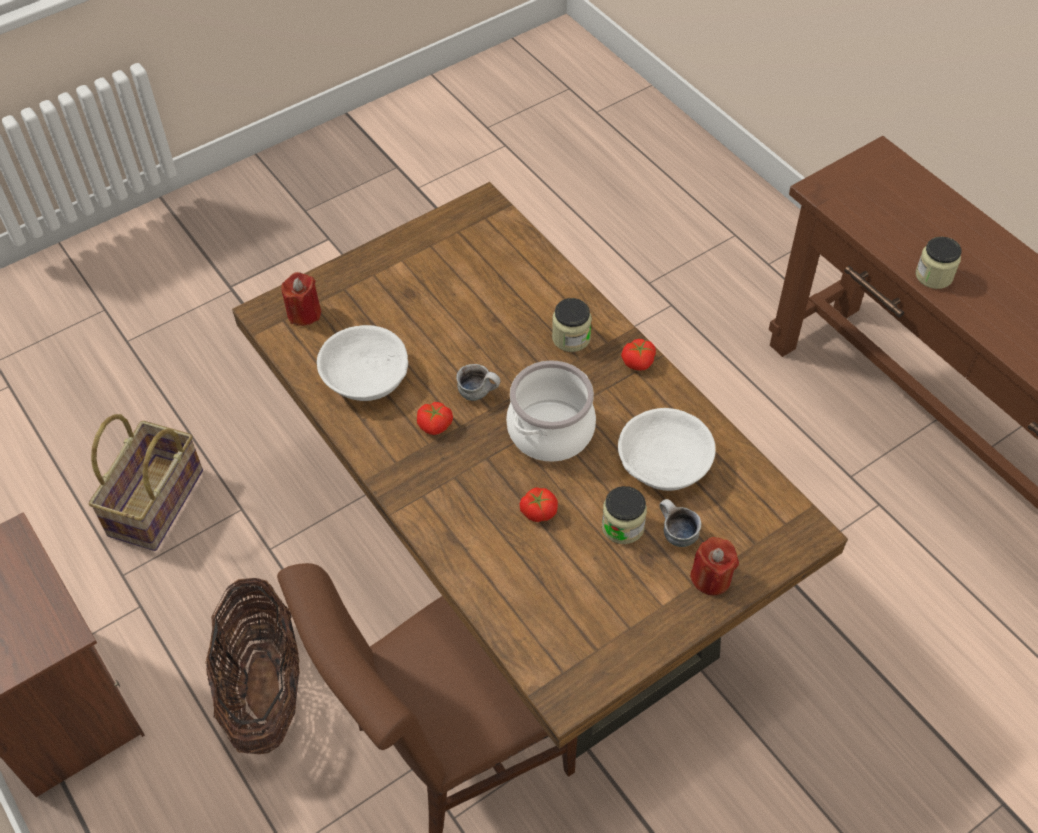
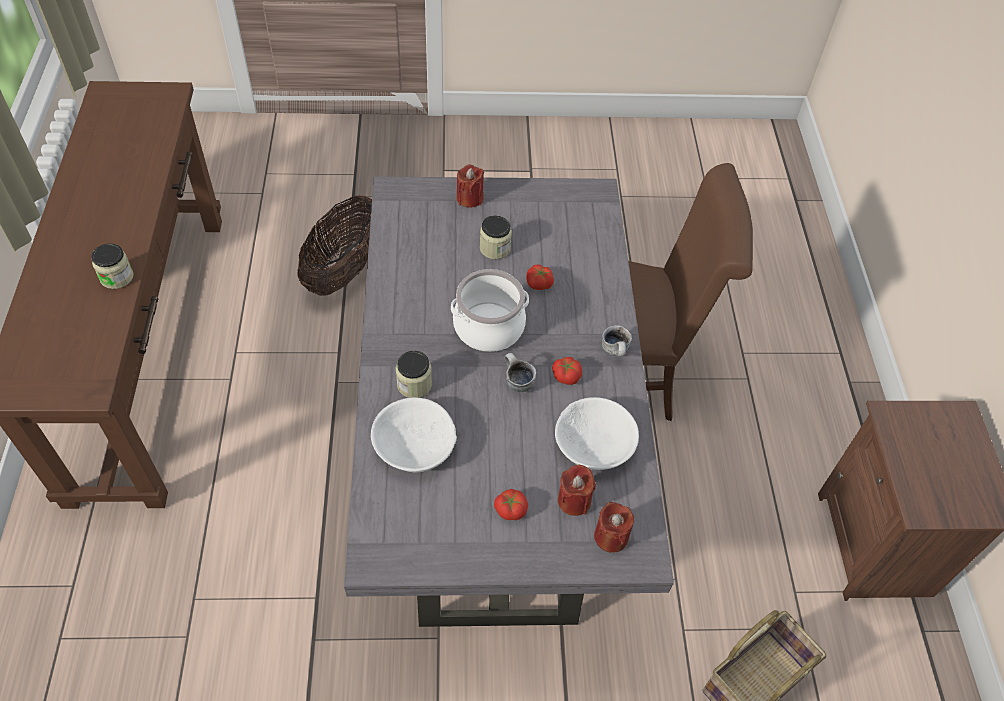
camera: 150 degrees left, 0 degrees up
(263, 689) = (724, 477): basket -> basket (344, 270)
(353, 323) = (574, 500): none -> red candle
(523, 555) = (493, 461): brown dining table -> grey dining table
(638, 362) = (384, 338): tomato -> tomato (510, 509)
(664, 462) = (434, 267): white bowl -> white bowl (414, 445)
(675, 534) = (467, 228): mug -> mug (616, 352)

